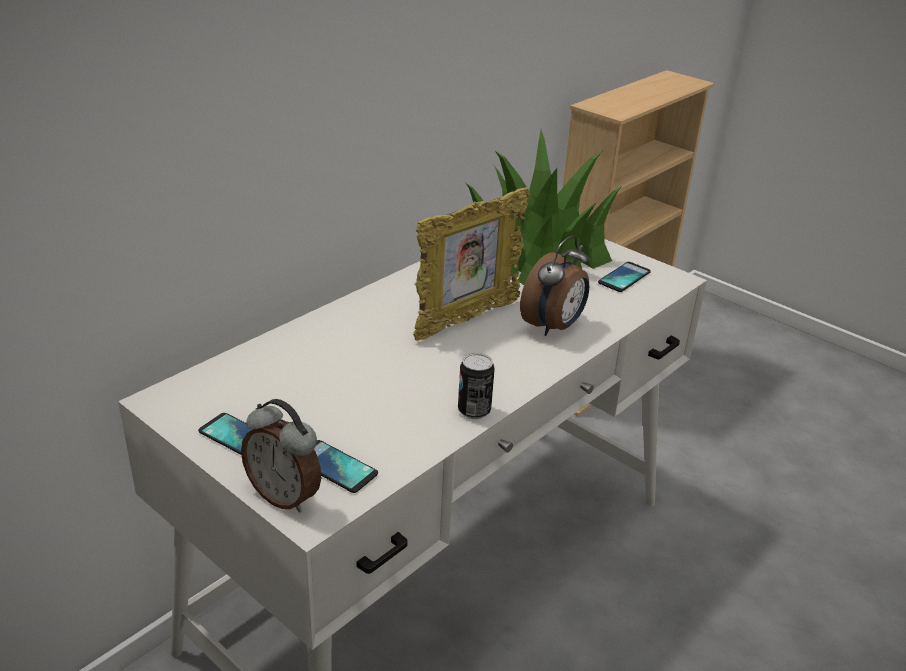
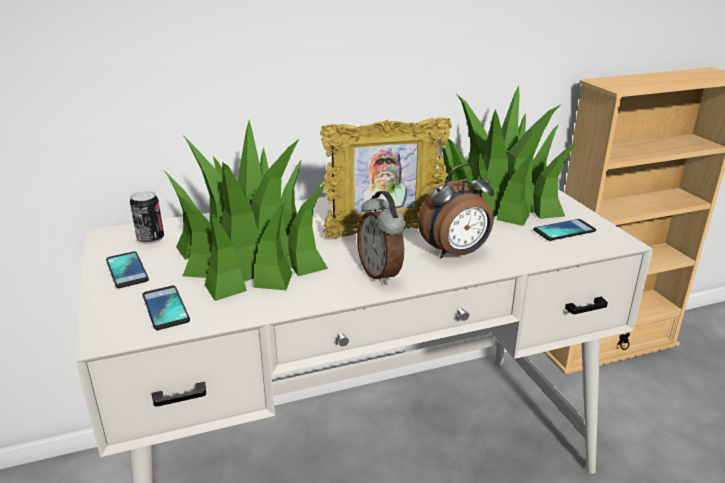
camera: 30 degrees right, 5 degrees down
(285, 496) = (108, 317): alarm clock -> alarm clock (381, 273)
(360, 384) = (250, 257): none -> potted plant
(474, 411) = (317, 298): can -> can (150, 239)

